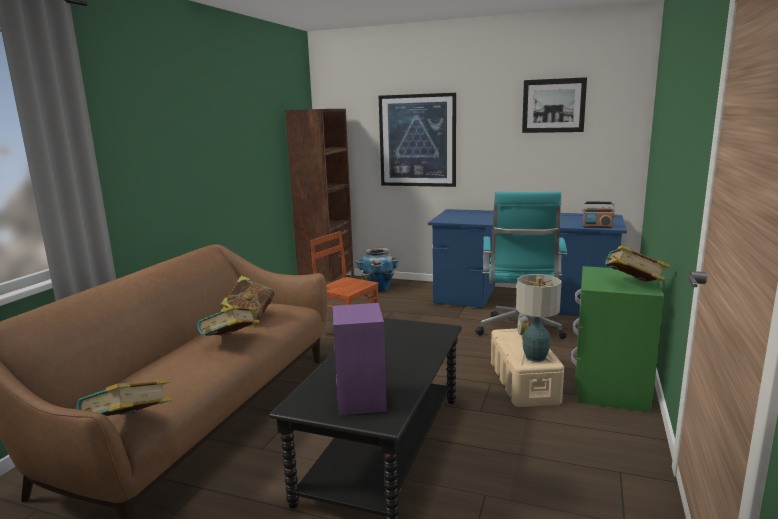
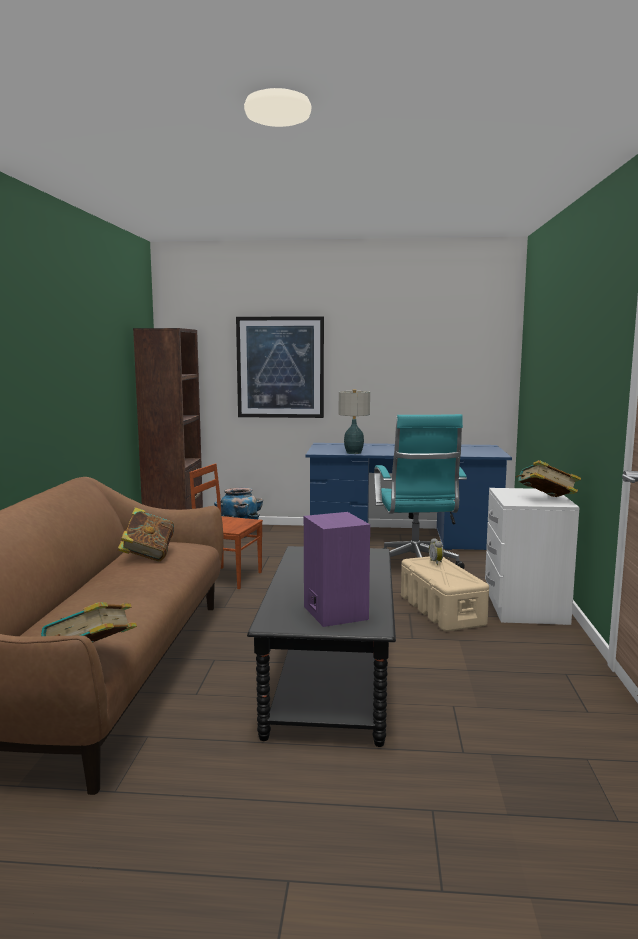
camera: 15 degrees left, 5 degrees down
(231, 341) = (144, 577): book -> none
(535, 357) = (458, 579): table lamp -> table lamp (353, 452)
(553, 105) = (426, 333): picture -> none
(597, 227) = (482, 455): radio -> none
(609, 387) = (524, 607): green nightstand -> white nightstand

